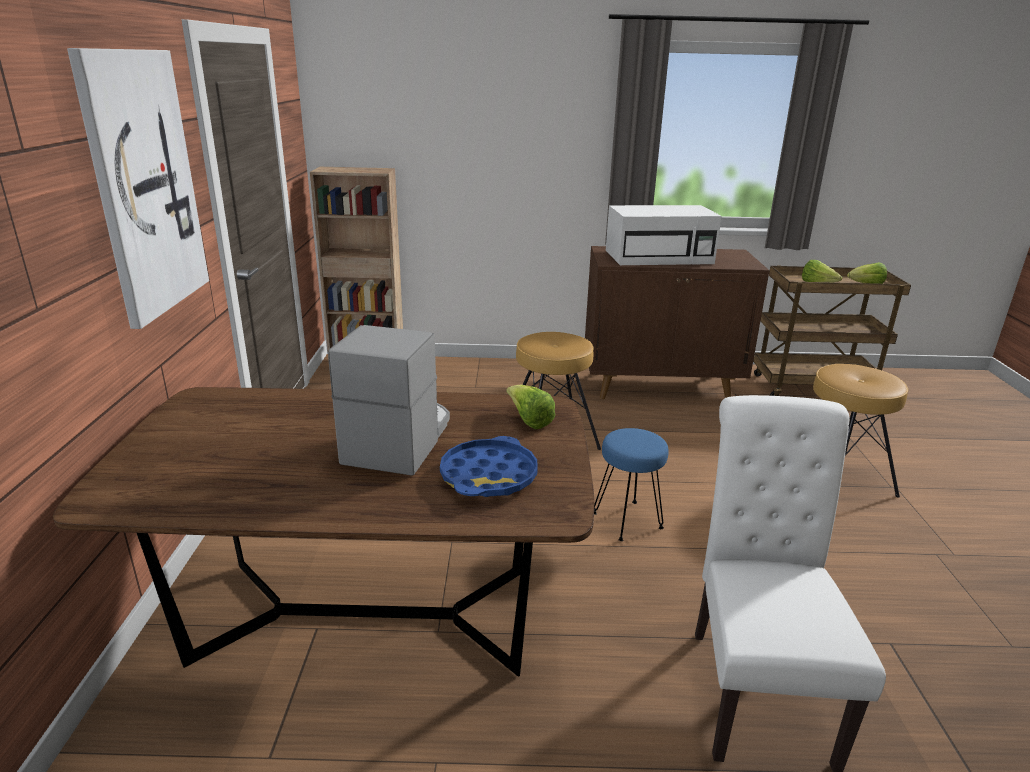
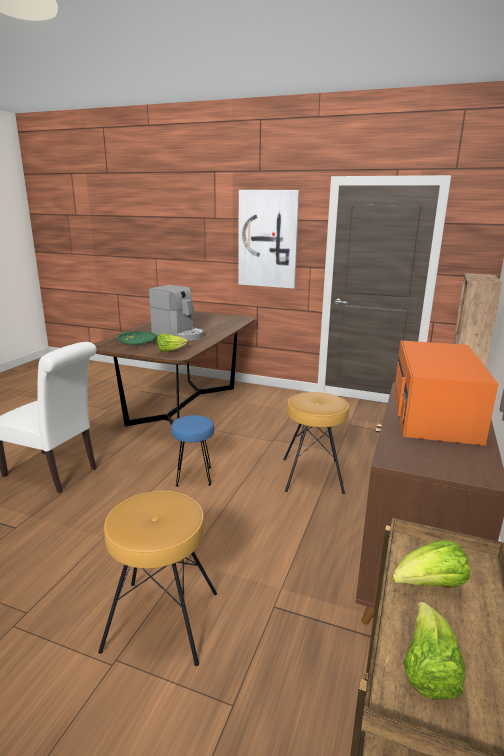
camera: 110 degrees right, 5 degrees down
(489, 476) = (137, 341): blue tray -> green tray
(660, 257) = (434, 415): white microwave -> orange microwave

